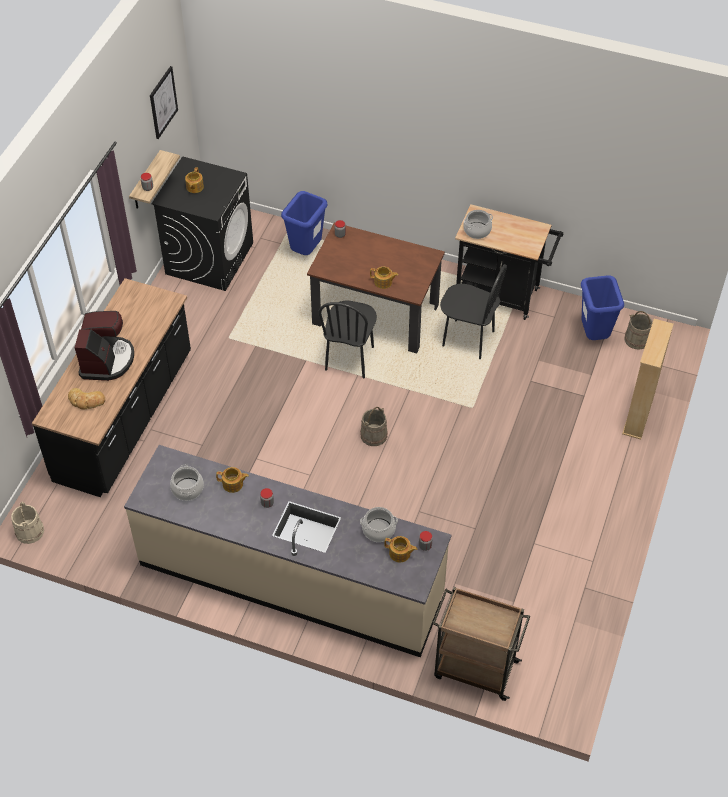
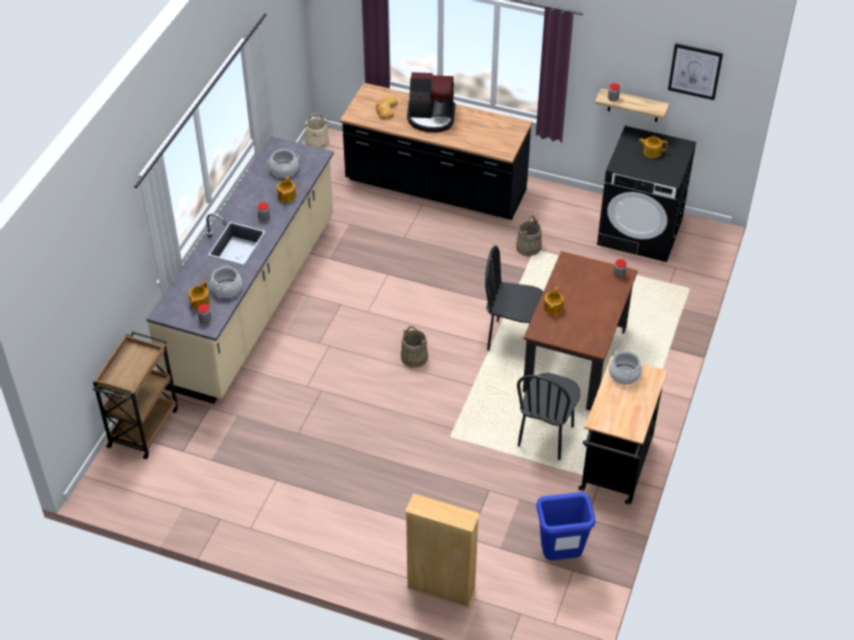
camera: 90 degrees right, 5 degrees down
(306, 251) = (661, 303): blue trash can -> none
(637, 339) = (557, 600): beige bucket -> beige bucket (528, 247)

